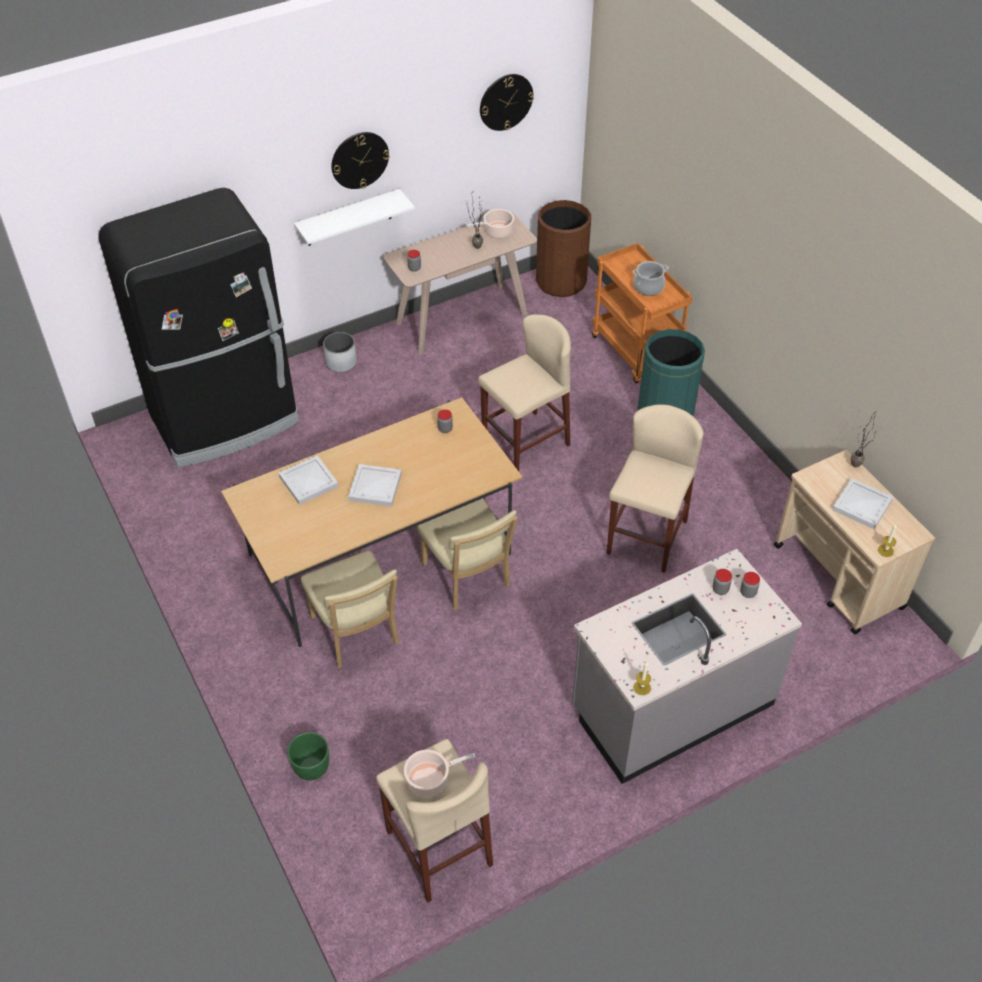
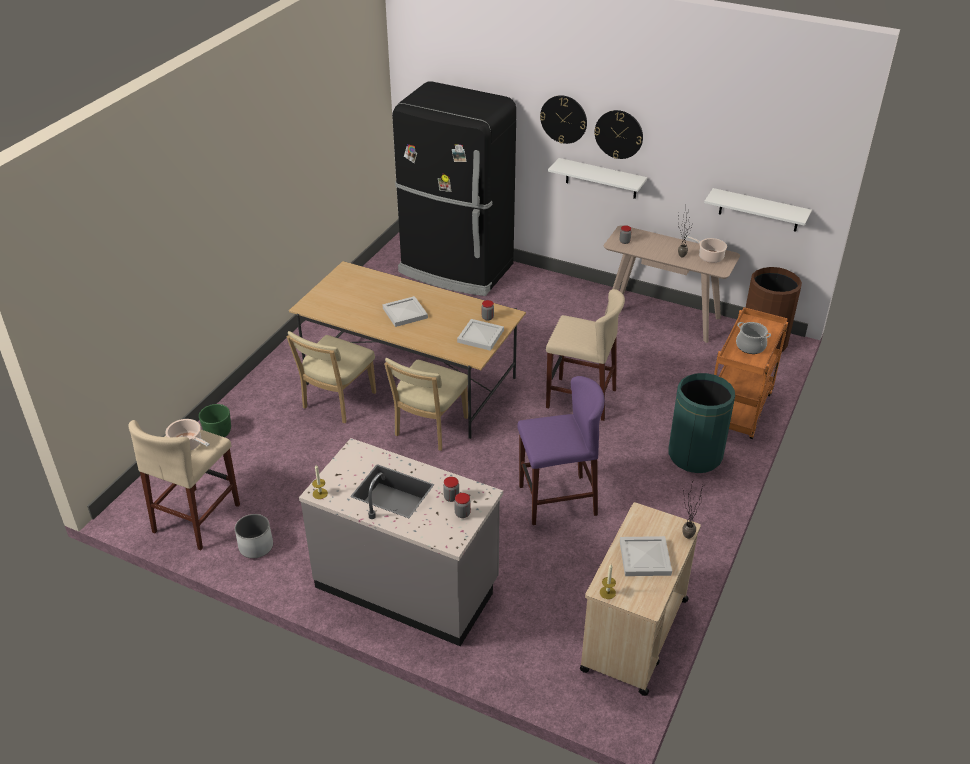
camera: 55 degrees right, 10 degrees down
(308, 482) = (382, 287): white tray -> white tray (479, 336)
(341, 363) = (556, 288): white planter -> white planter (256, 546)
(506, 102) = (755, 151): wall clock -> wall clock (563, 119)
(518, 159) = (759, 210): none -> white shelf
(646, 537) = (557, 500): beige stool -> purple stool

